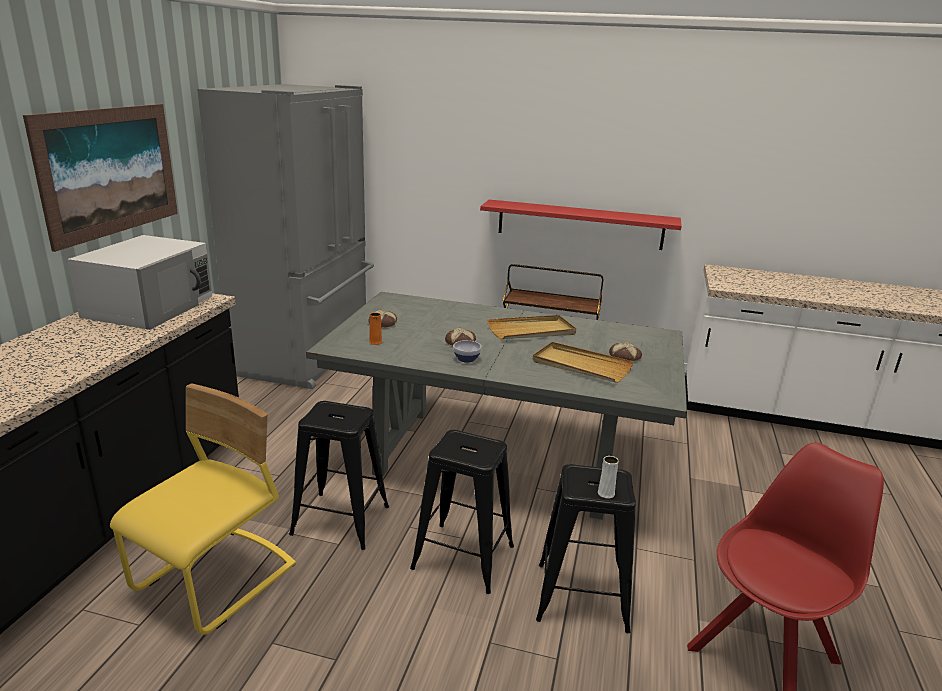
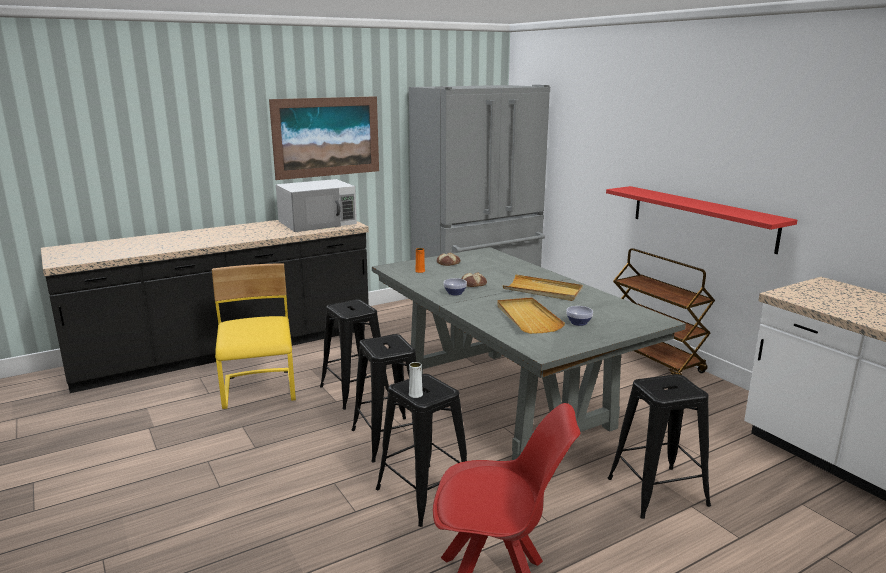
camera: 45 degrees right, 5 degrees down
(216, 580) = (260, 390): yellow chair -> yellow chair turned 90 degrees counterclockwise
(625, 357) = (579, 323): bread -> bowl
(710, 489) = (658, 491): none -> black stool

